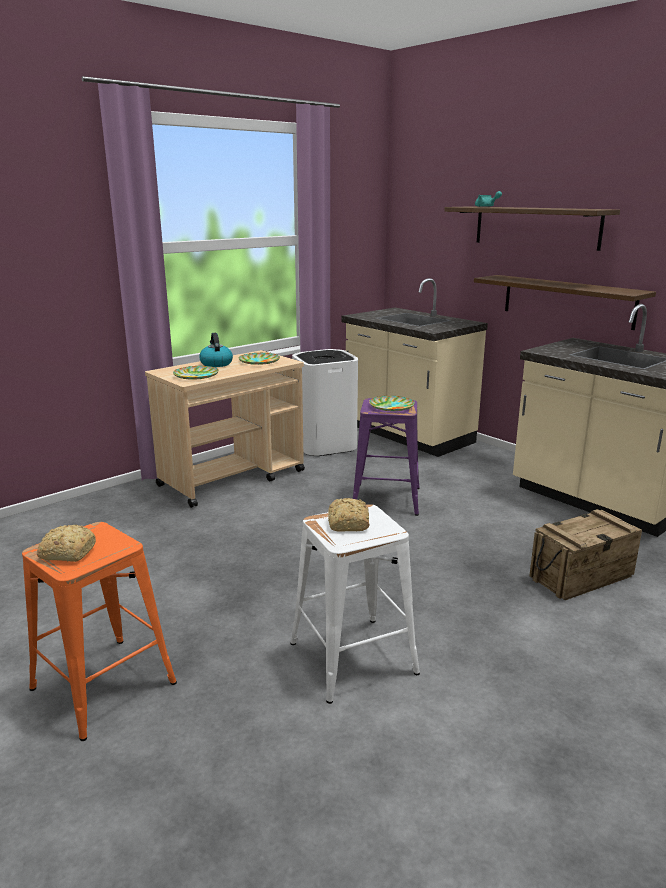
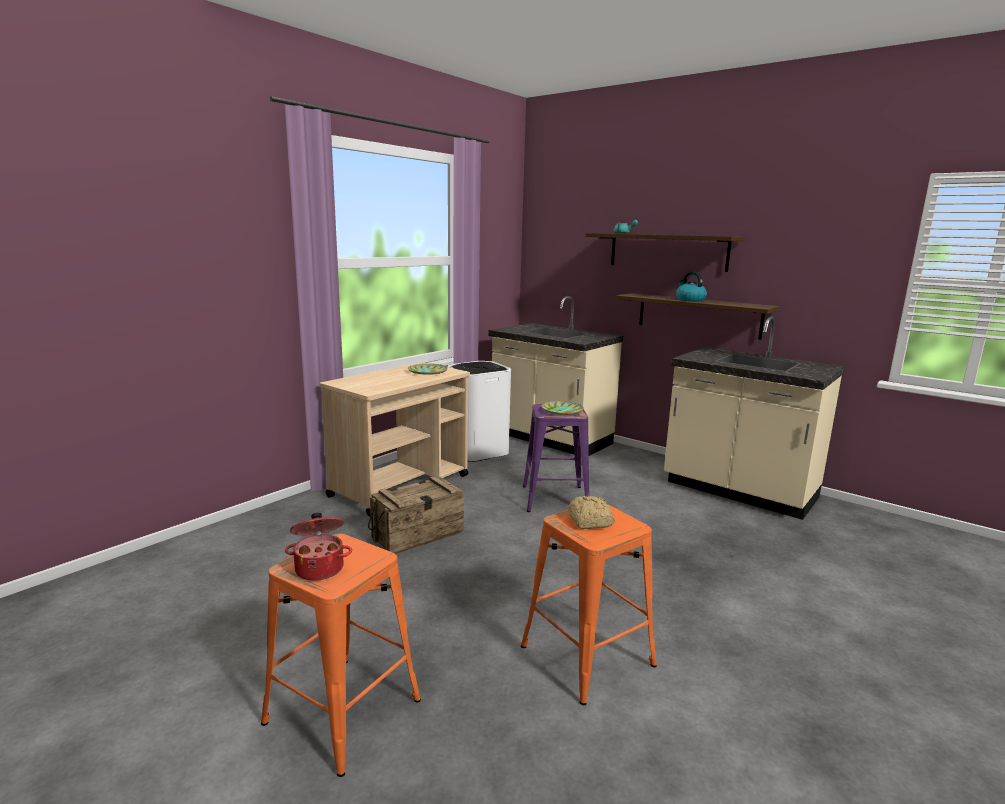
camera: 10 degrees left, 5 degrees down
(67, 553) = (320, 568): bread -> cooking pot
(196, 375) = (374, 386): plate -> none
(216, 363) = (387, 374): kettle -> kettle (689, 300)
(353, 658) = (588, 656): white stool -> orange stool
(581, 576) = (756, 559): crate -> crate (418, 535)

